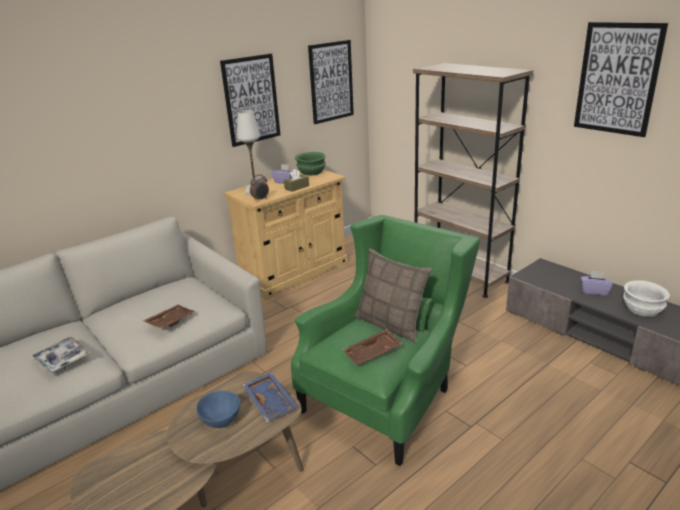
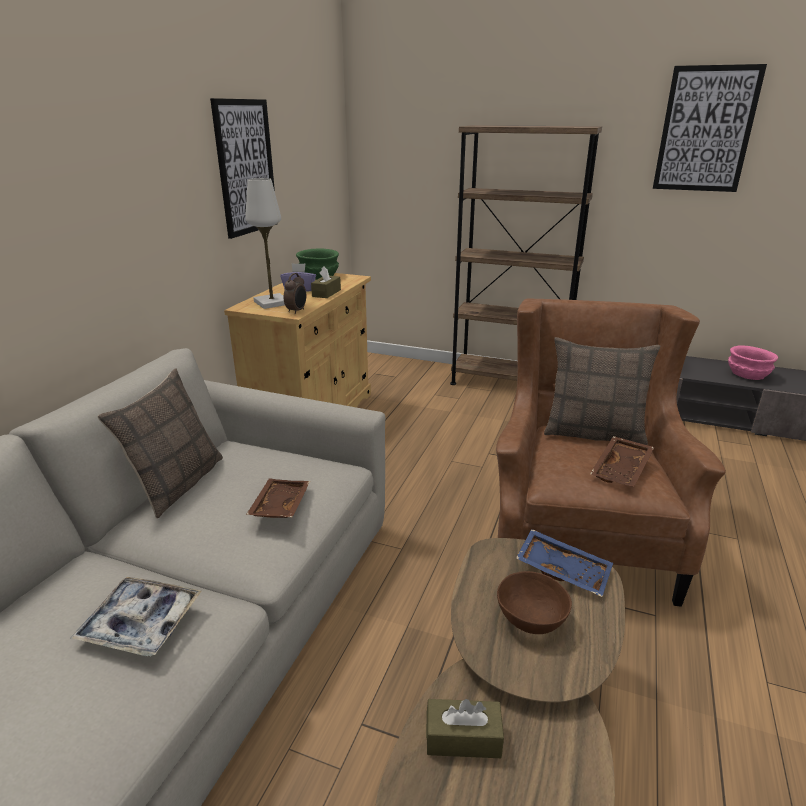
camera: 30 degrees left, 0 degrees up
(139, 296) = (177, 483): none -> pillow
(139, 460) = (463, 738): none -> brown tissue box
(221, 419) = (529, 619): blue bowl -> brown bowl
(331, 82) = (319, 153): picture -> none
(387, 395) = (579, 531): green armchair -> brown armchair
(594, 291) = (690, 367): purple tissue box -> none
(642, 309) = (747, 374): white bowl -> pink bowl

